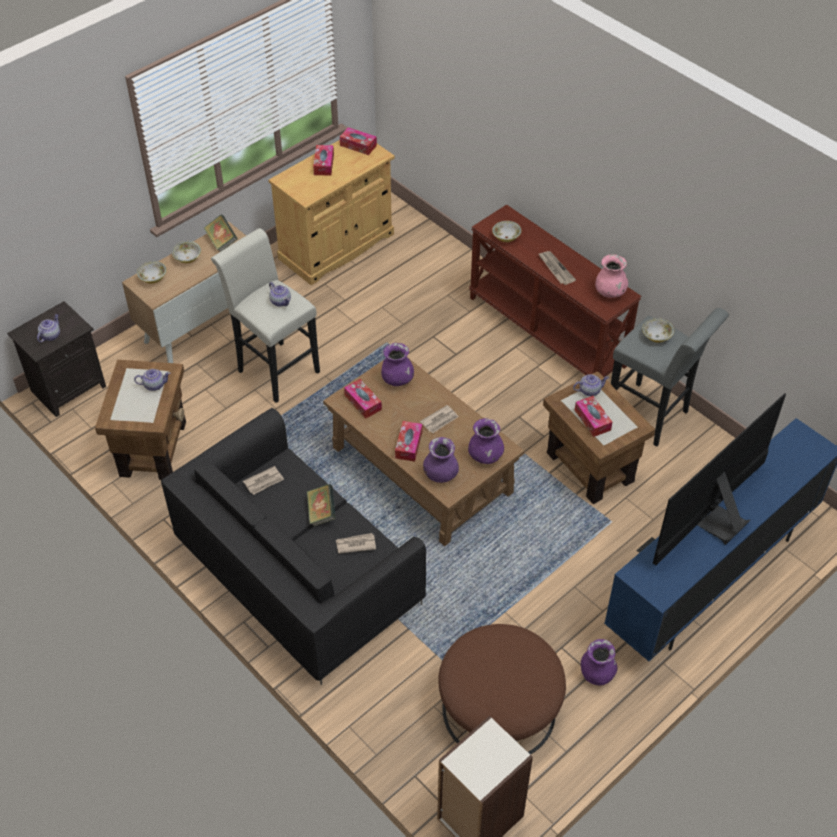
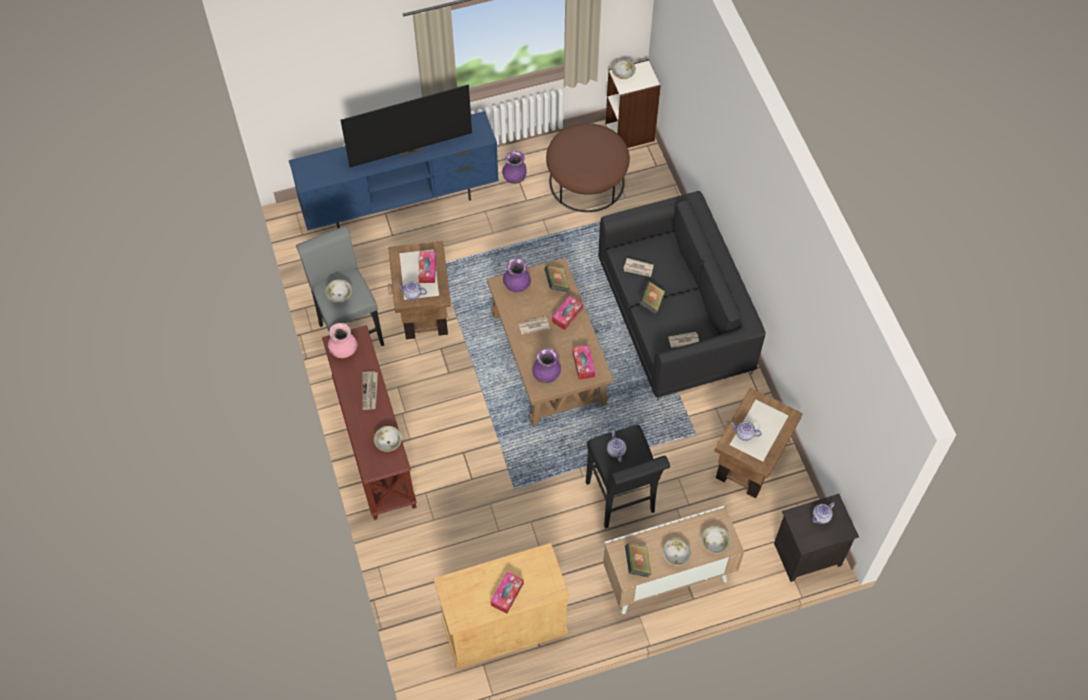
camera: 155 degrees left, 10 degrees up
(274, 368) = (622, 501): white stool -> black stool
(358, 145) = (460, 608): tissue box -> none
(440, 474) = (557, 283): purple vase -> book
(505, 756) = (623, 74): none -> bowl

